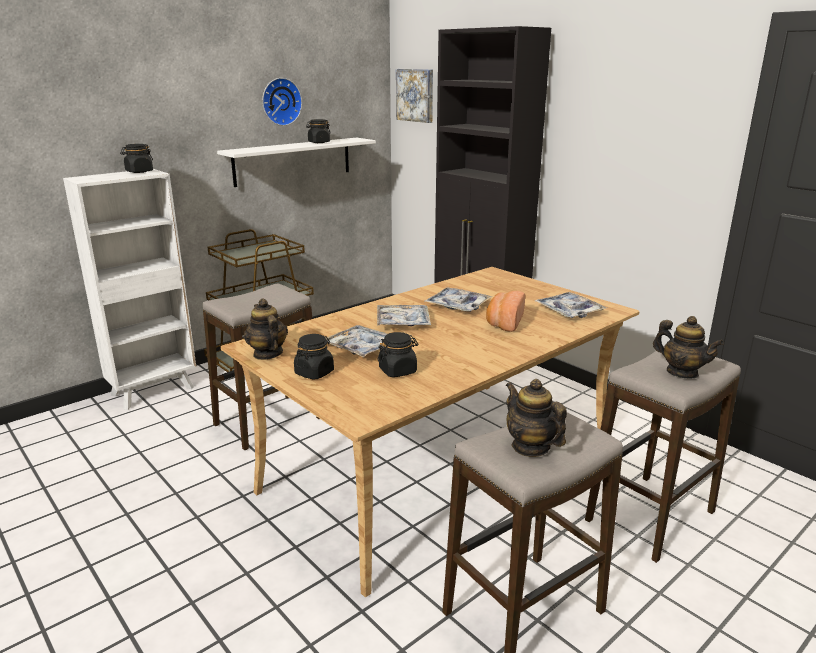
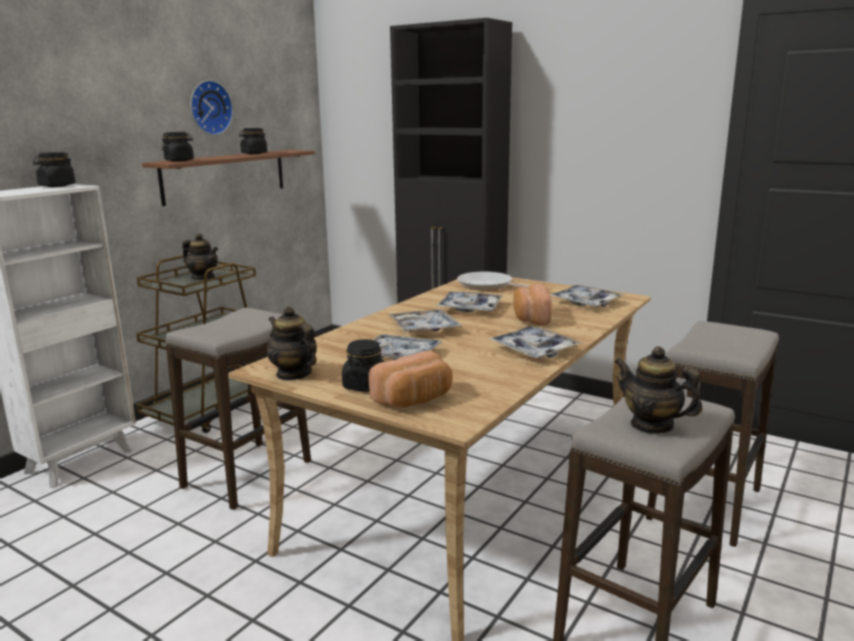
camera: 15 degrees left, 5 degrees down
(293, 161) = (225, 176): white shelf -> brown shelf
(343, 392) = (415, 400): none -> bread
(398, 371) = (458, 373): black jar -> black jar (179, 160)
(416, 95) = (352, 102): picture -> none
(481, 356) = (534, 350): none -> tray
(492, 283) = (488, 286): none -> frying pan
(682, 372) = (733, 343): teapot -> teapot (203, 278)

